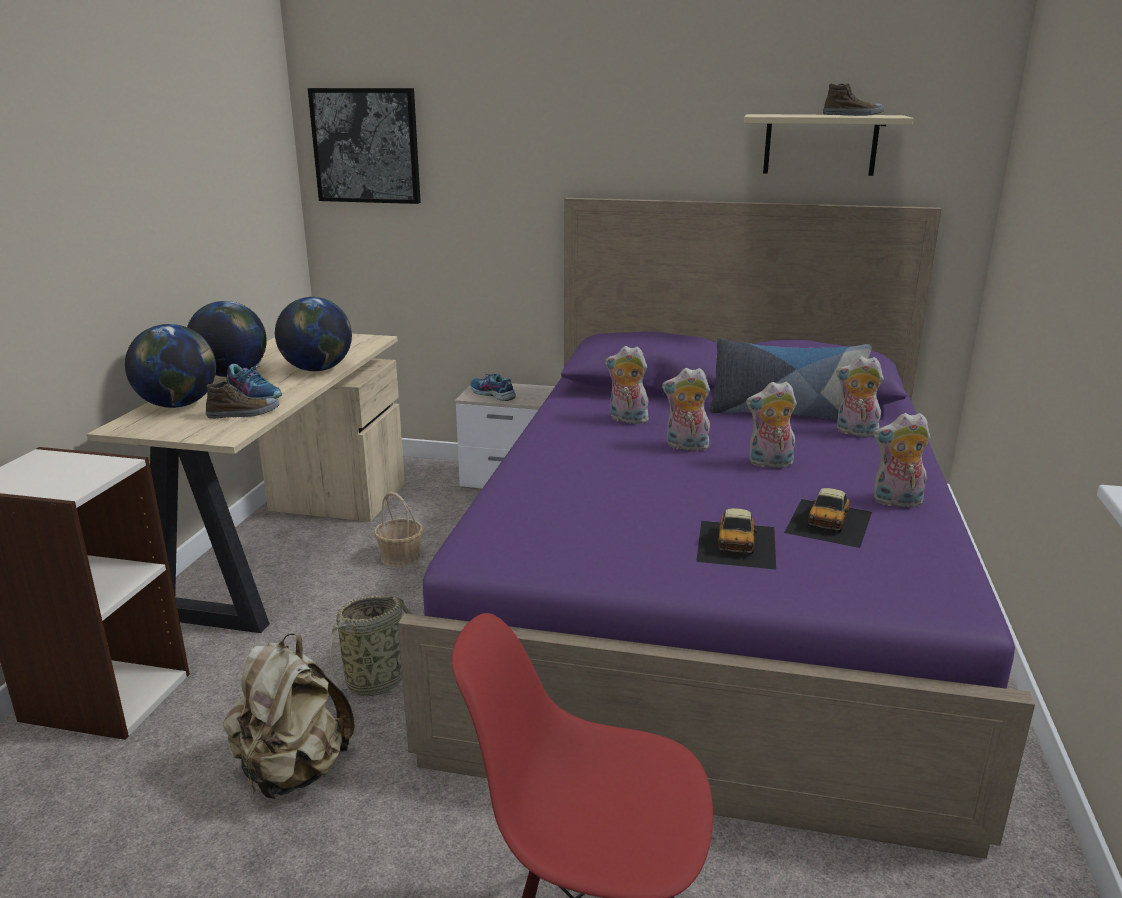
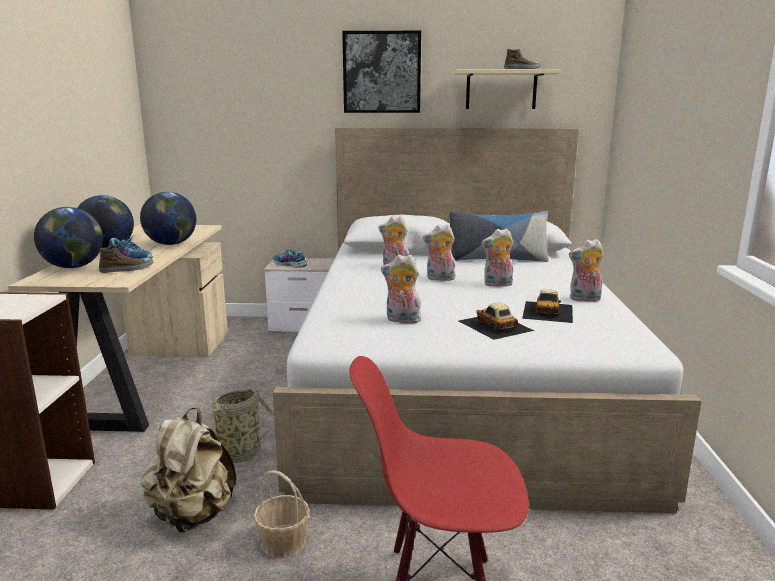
camera: 10 degrees left, 5 degrees down
(366, 146) = (192, 95): picture -> picture (382, 72)
(400, 557) = (237, 377): basket -> basket (283, 542)
(711, 601) = (460, 386): purple bed -> white bed
(737, 543) = (495, 325): toy car -> toy car turned 150 degrees clockwise
(855, 433) = (544, 266): plush toy -> plush toy (401, 320)

